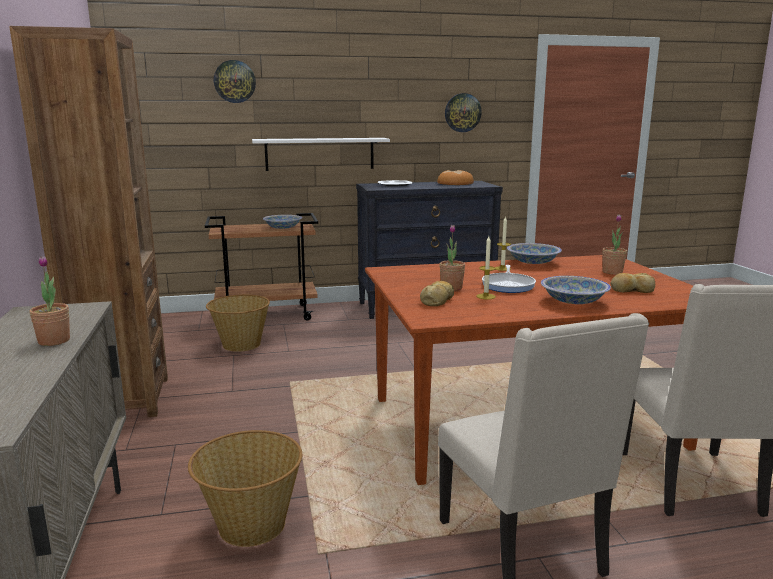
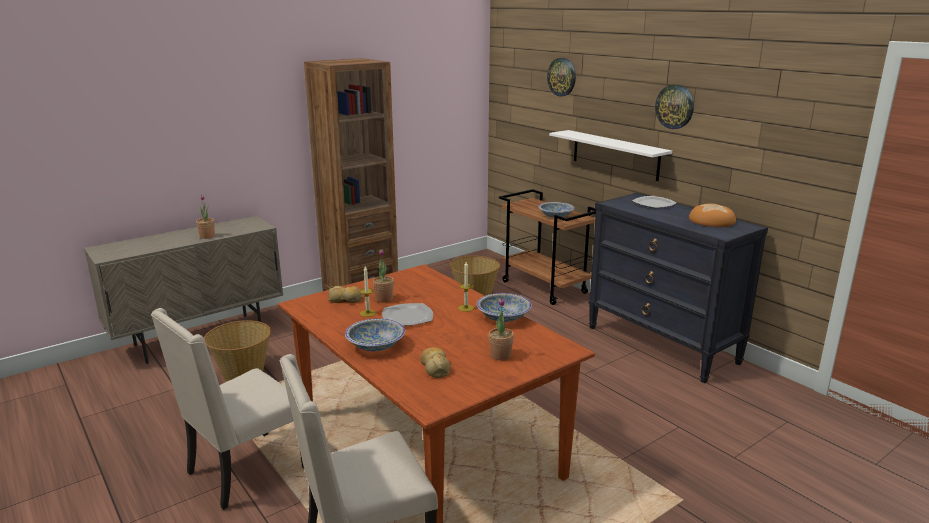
camera: 65 degrees right, 5 degrees up
(462, 112) = (761, 137): wall clock -> wall clock (675, 106)
(508, 285) = (408, 317): frying pan -> plate

